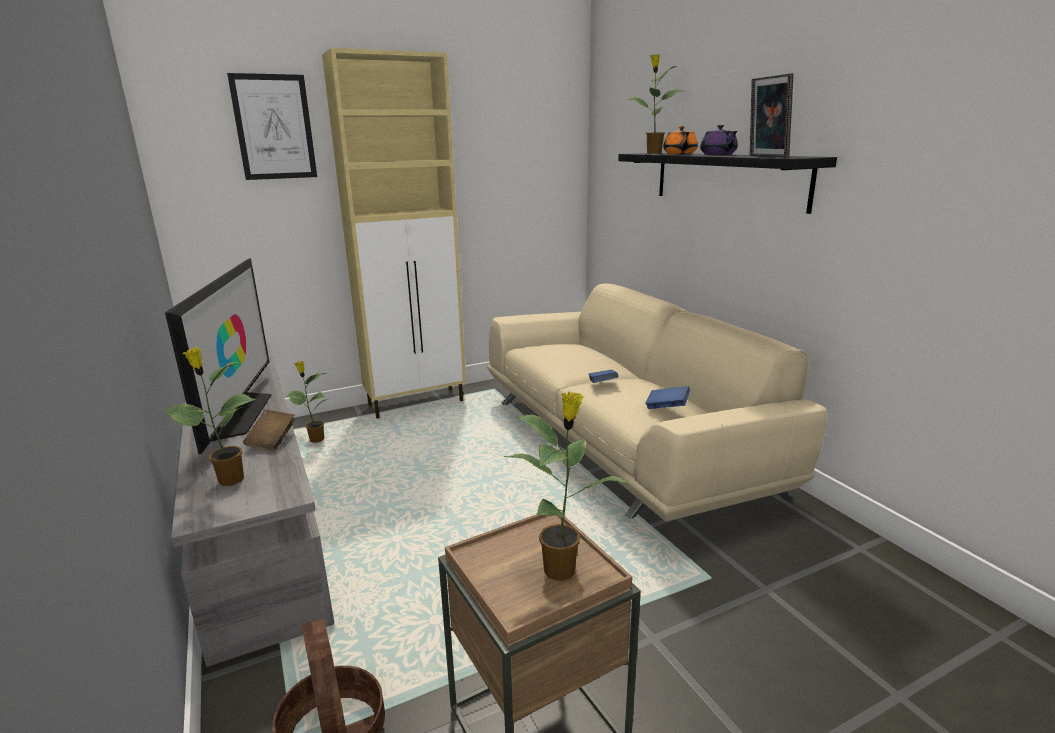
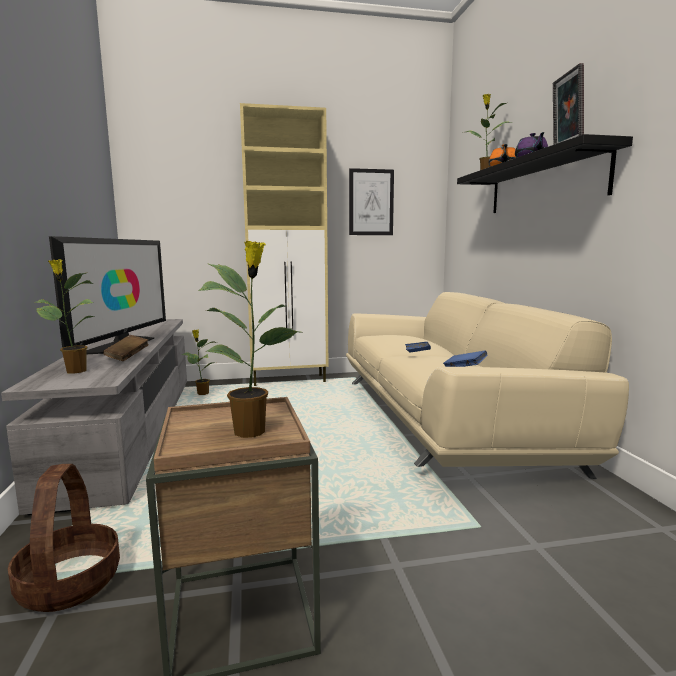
camera: 15 degrees right, 10 degrees down
(274, 127) = (203, 164): picture -> picture (371, 202)

